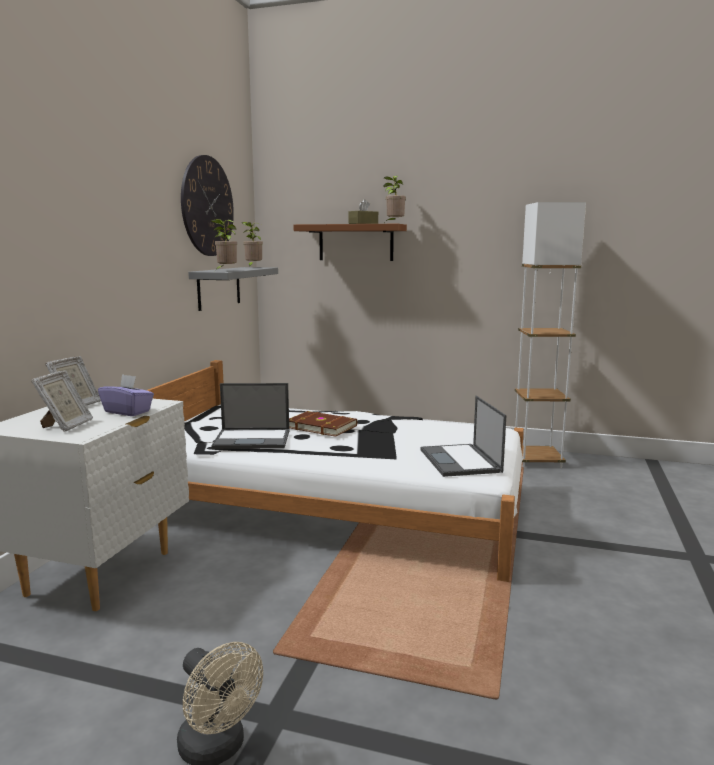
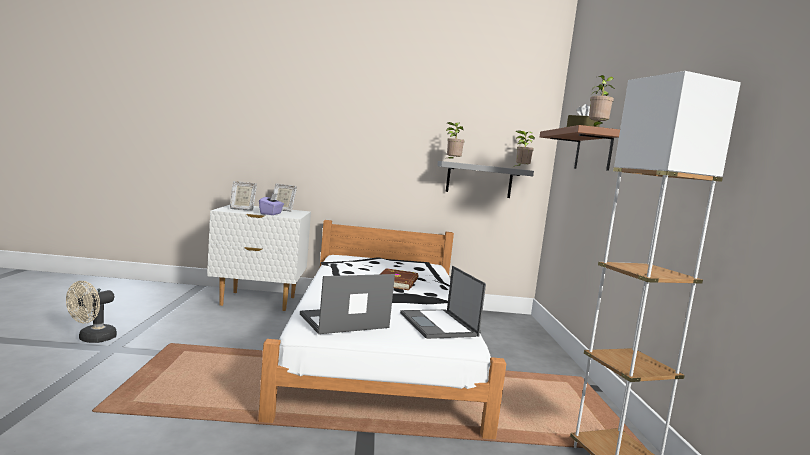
camera: 70 degrees right, 5 degrees down
(207, 206) = (476, 116): wall clock -> none
(253, 439) = (353, 269): laptop -> laptop (438, 325)

